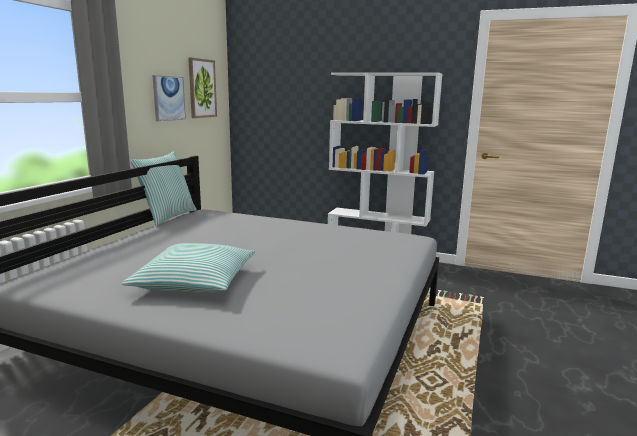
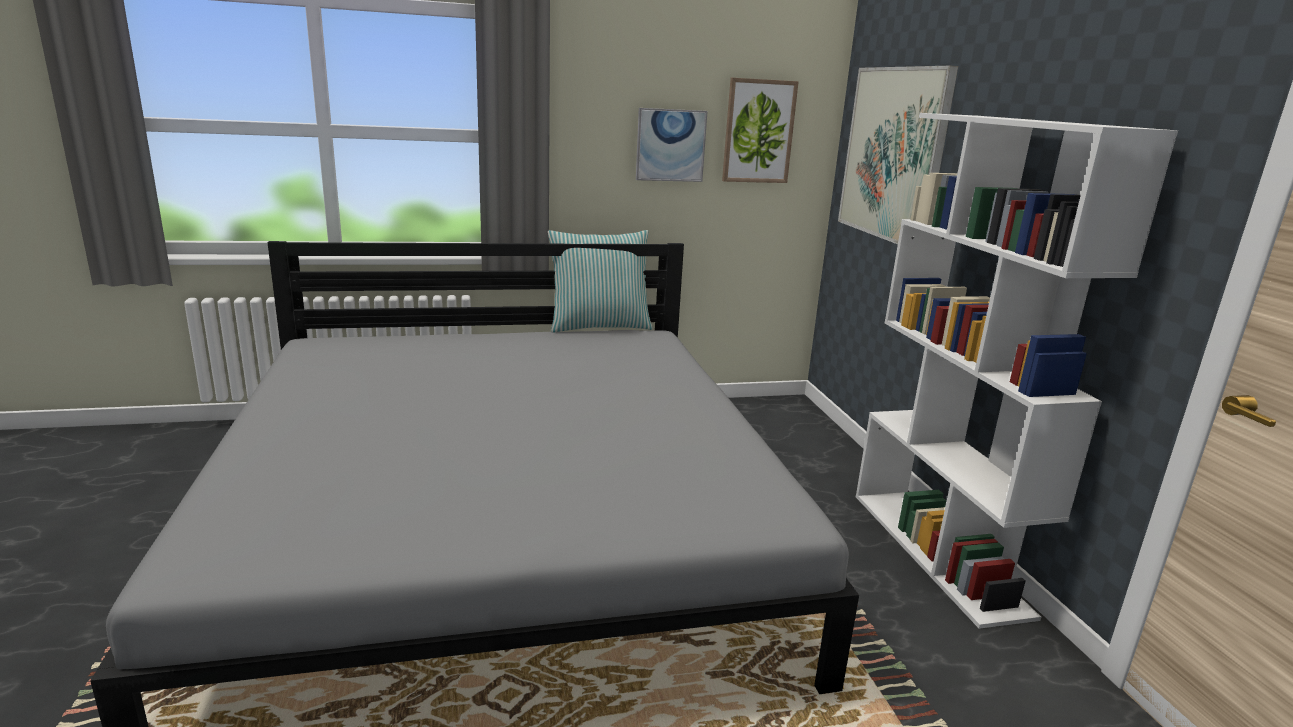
camera: 55 degrees right, 5 degrees up
(194, 281) = (379, 409): pillow -> none
(281, 95) = (893, 154): none -> picture

